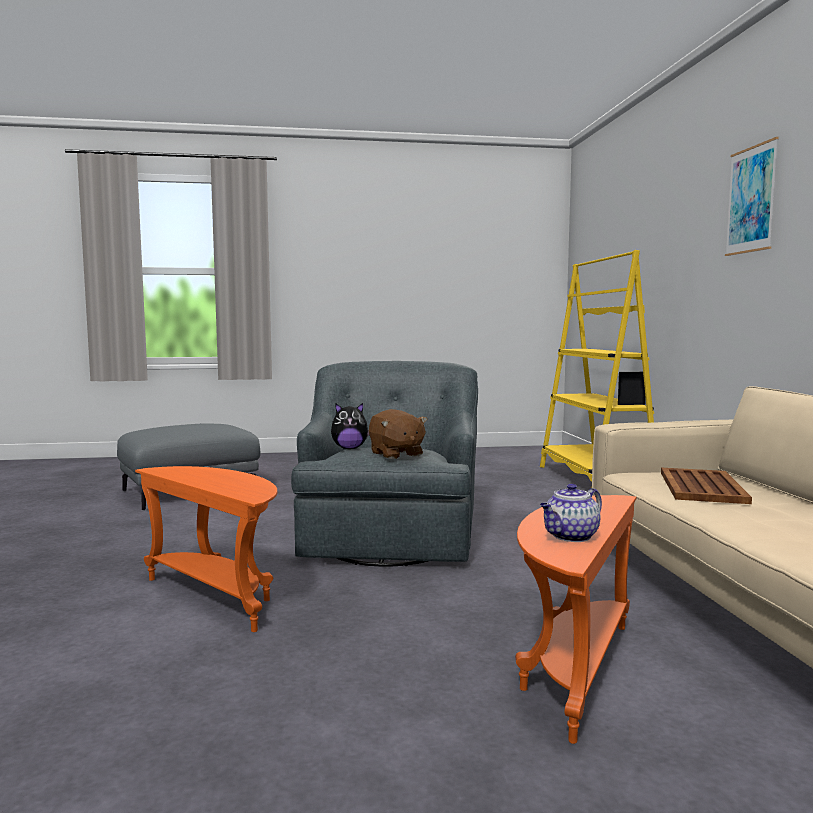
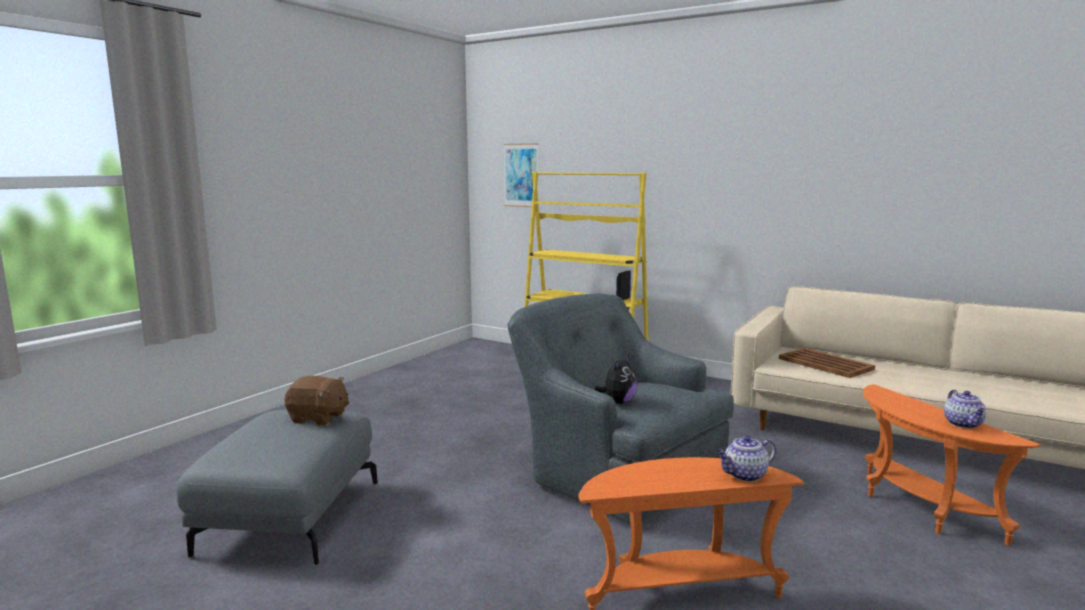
camera: 50 degrees left, 5 degrees up
(239, 490) = (744, 475): none -> teapot
(396, 454) = (673, 396): brown plush toy -> brown plush toy (318, 418)
(751, 200) = (745, 145): picture -> picture (521, 175)

